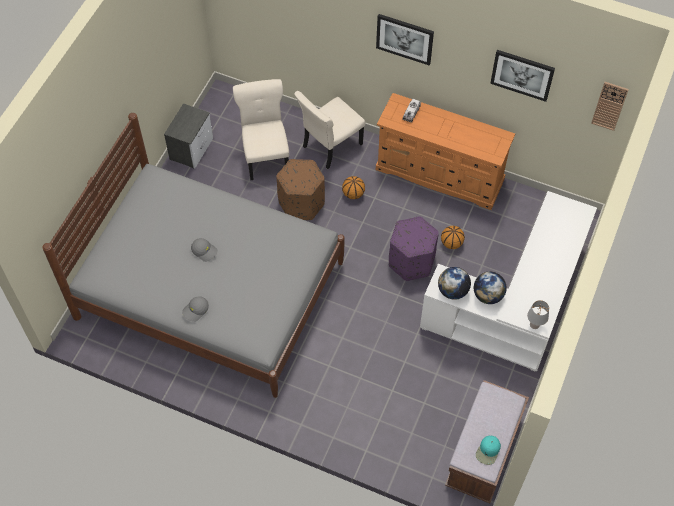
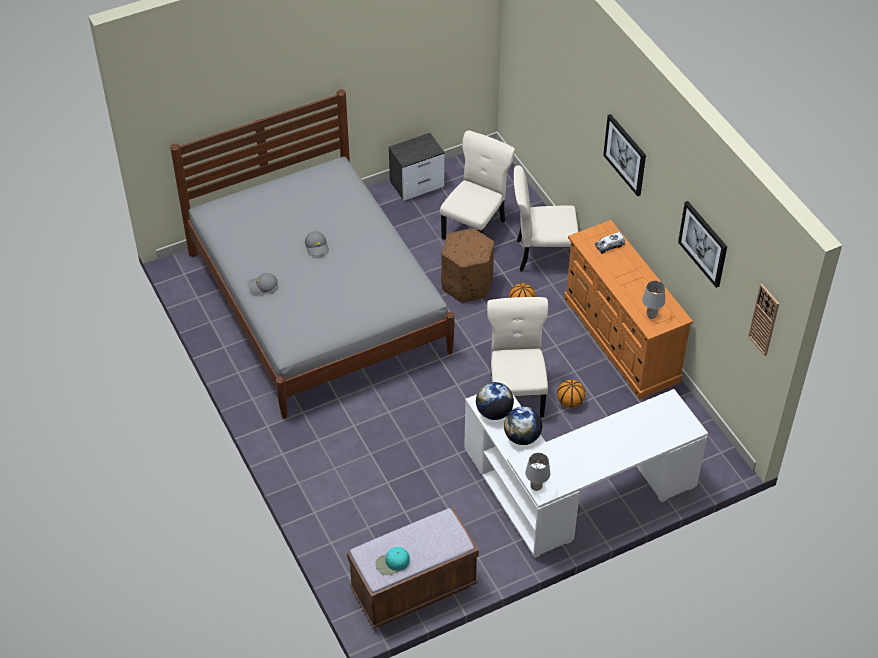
camera: 40 degrees right, 10 degrees down
(411, 261) = (516, 393): purple ottoman -> beige chair
(486, 146) = (651, 315): none -> grey table lamp

